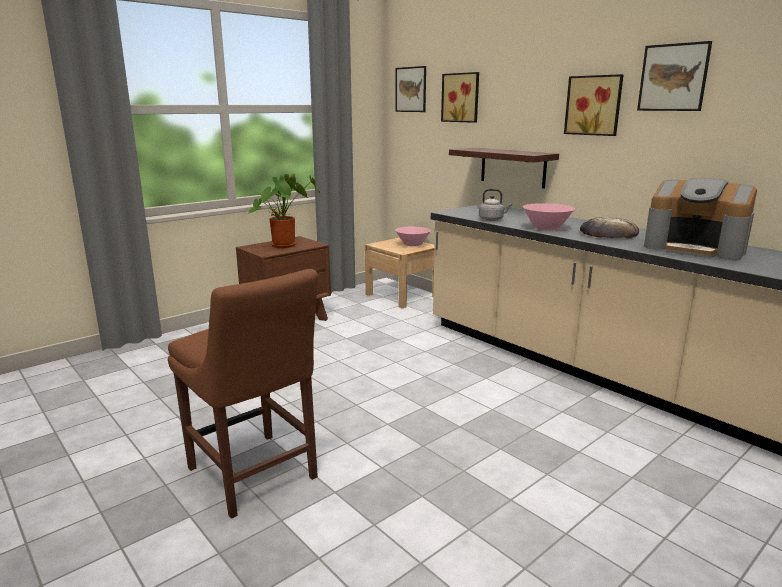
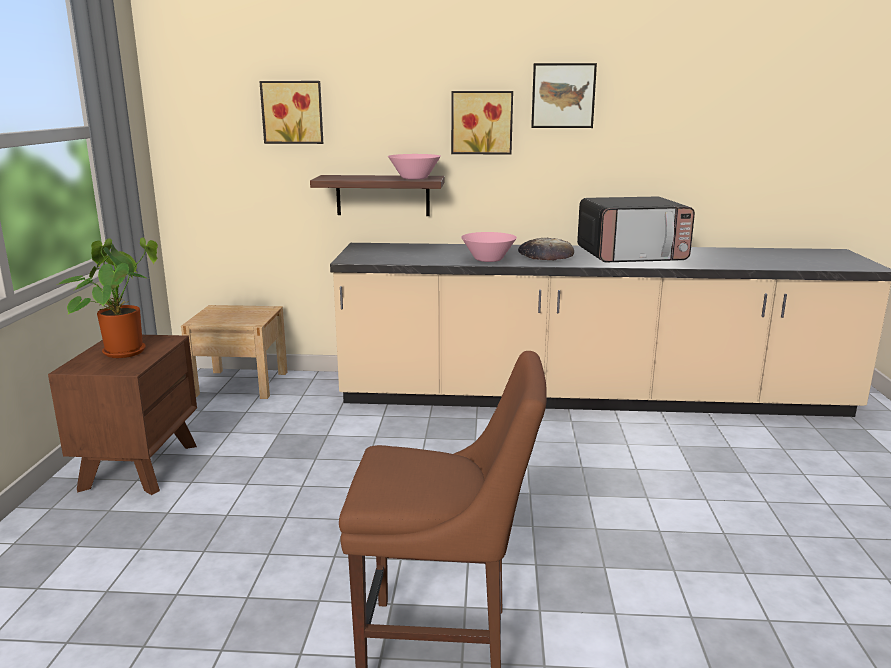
camera: 45 degrees left, 0 degrees up
(411, 89) = (197, 100): picture -> none
(412, 244) = (245, 312): pink bowl -> pink bowl (414, 178)
(492, 219) = (416, 260): grey kettle -> none
(695, 248) = (631, 256): coffee machine -> microwave

